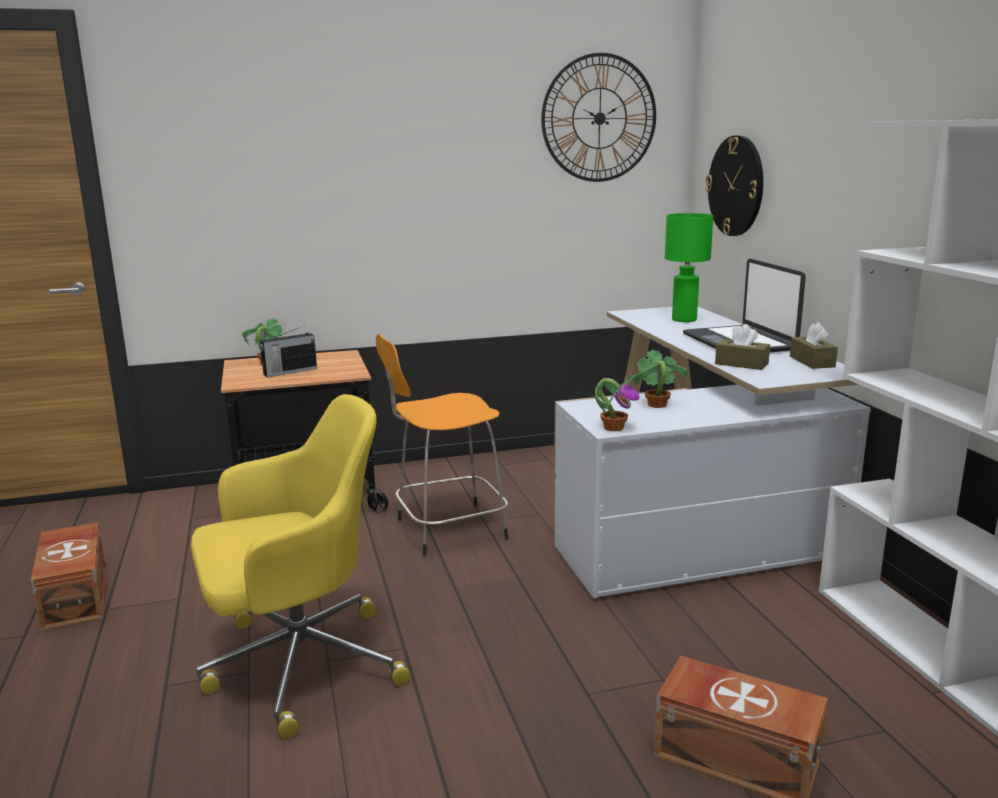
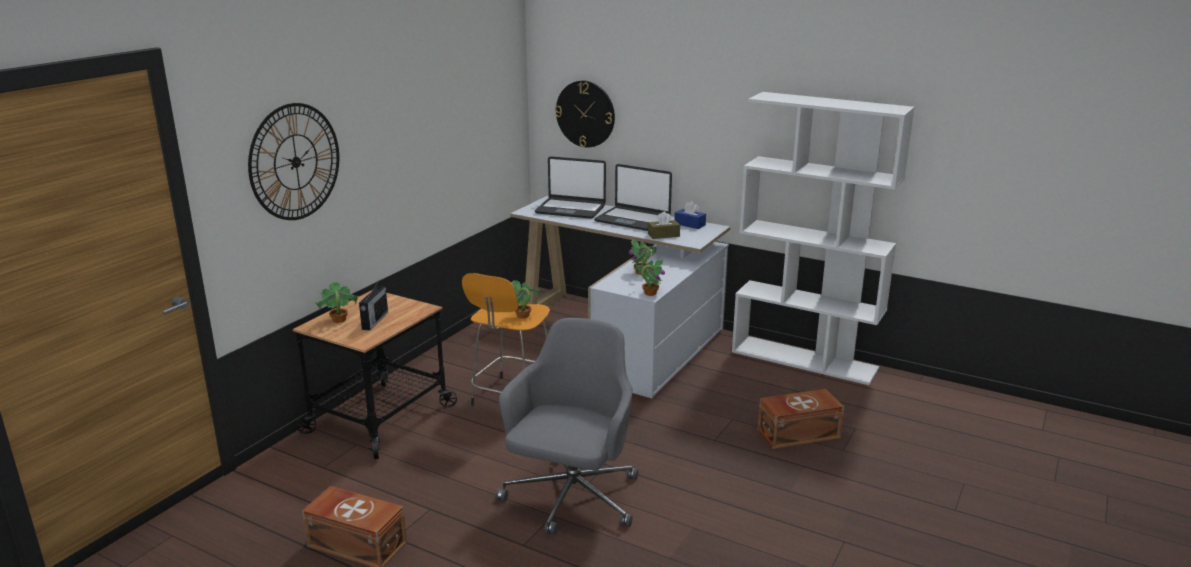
camera: 45 degrees left, 5 degrees up
(298, 665) = (571, 499): yellow office chair -> grey office chair
(451, 415) = (522, 316): none -> potted plant
(599, 118) = (484, 73): wall clock -> wall clock (295, 162)
(685, 320) = (570, 209): green table lamp -> laptop
(812, 362) = (689, 224): brown tissue box -> blue tissue box

